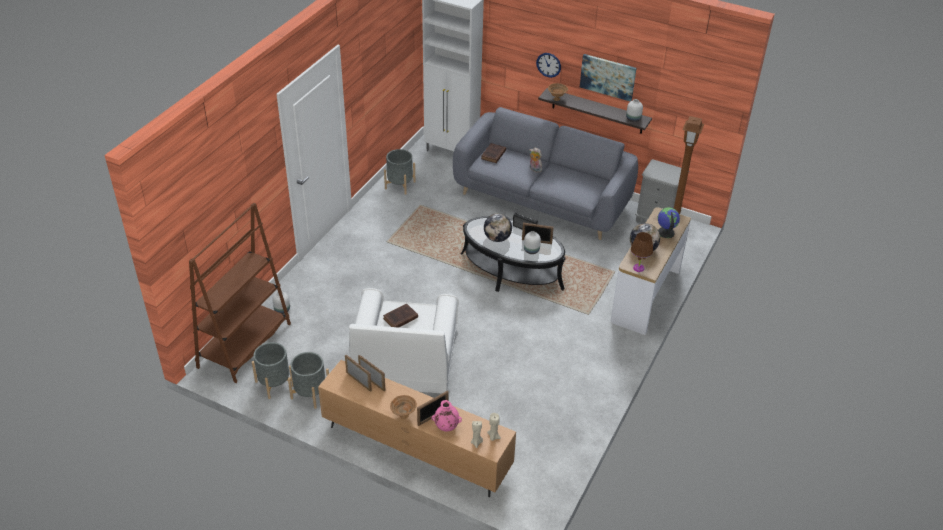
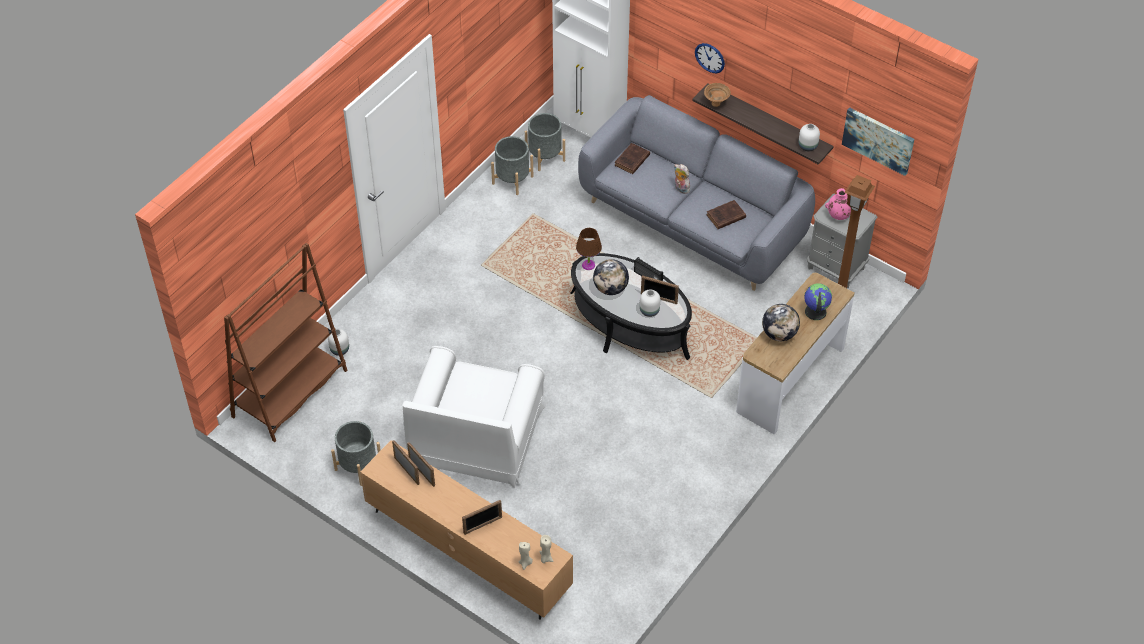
camera: 10 degrees right, 10 degrees up
(274, 383) = (318, 448): grey planter -> grey planter (545, 156)
(399, 318) = (471, 388): brown book -> brown book (725, 217)
(403, 416) = (450, 520): brown bowl -> none
(446, 427) = (495, 540): pink vase -> pink vase (838, 216)
(608, 77) = (780, 88): picture -> picture (878, 140)
(638, 268) = (766, 360): brown table lamp -> brown table lamp (588, 265)

